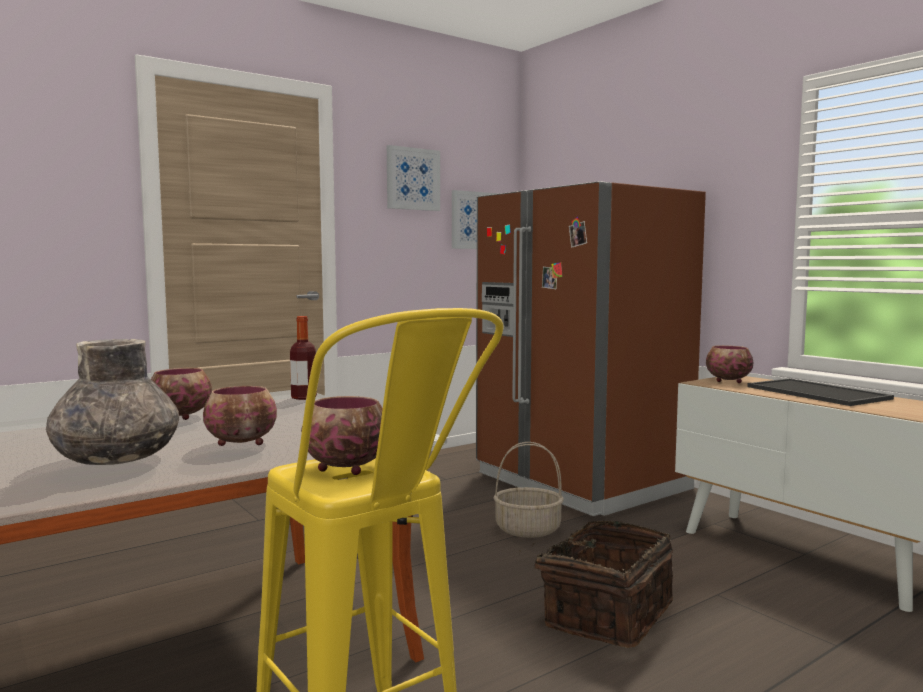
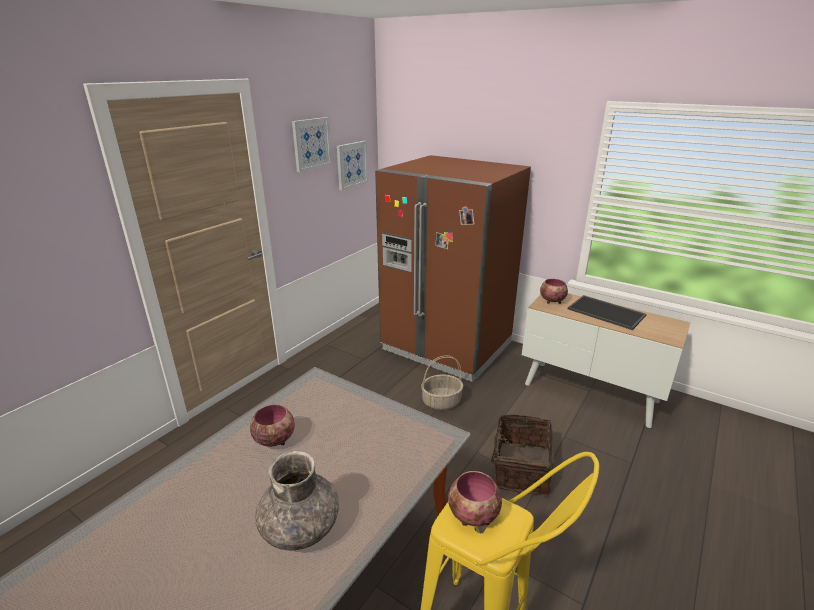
camera: 20 degrees left, 20 degrees up
(243, 443) = (359, 476): bowl -> none
(304, 397) = (330, 385): bottle -> none

